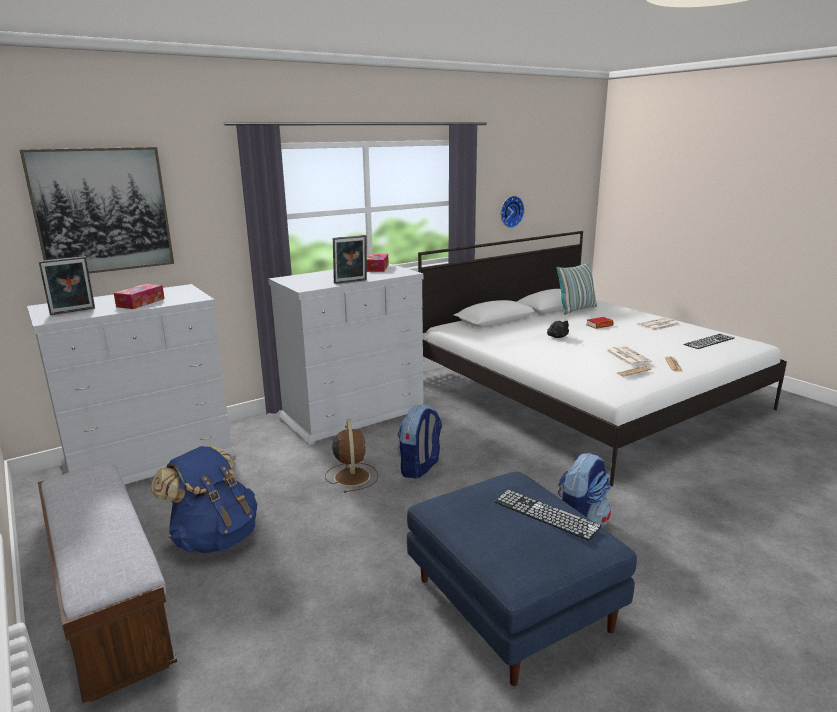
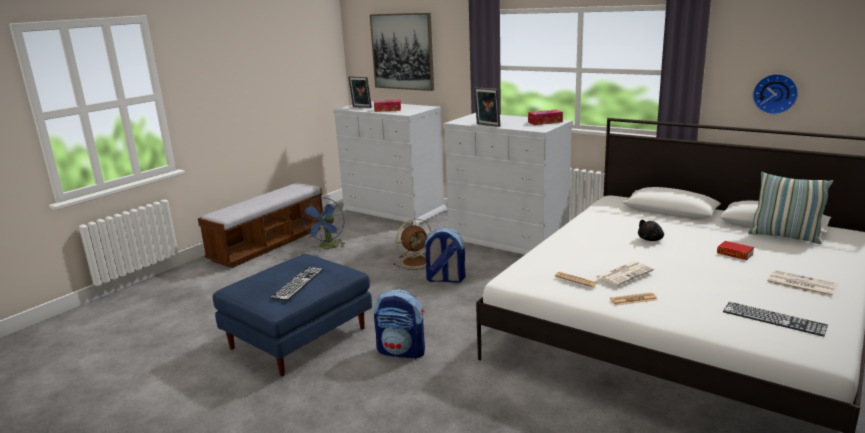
camera: 70 degrees right, 0 degrees up
(215, 538) = (328, 247): blue backpack -> blue fan

